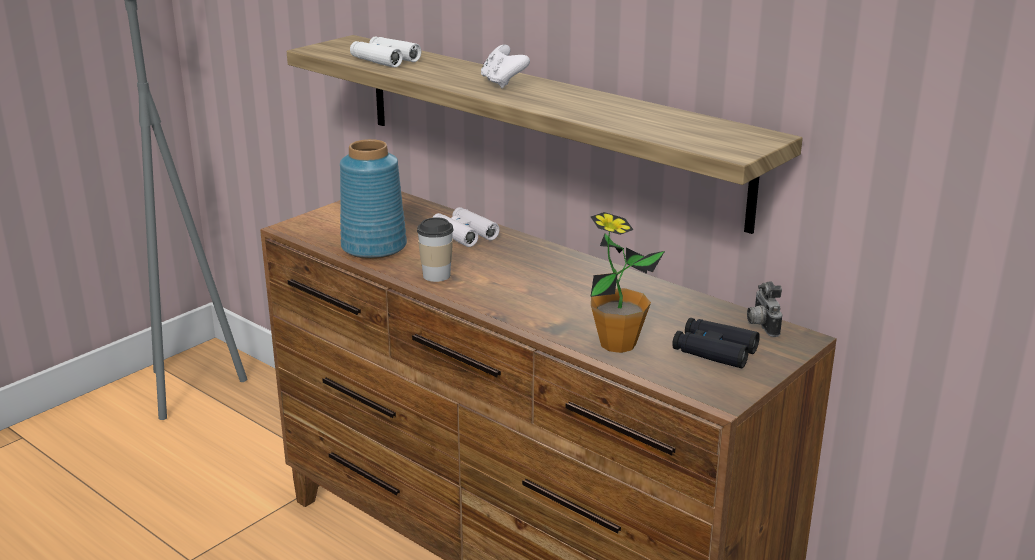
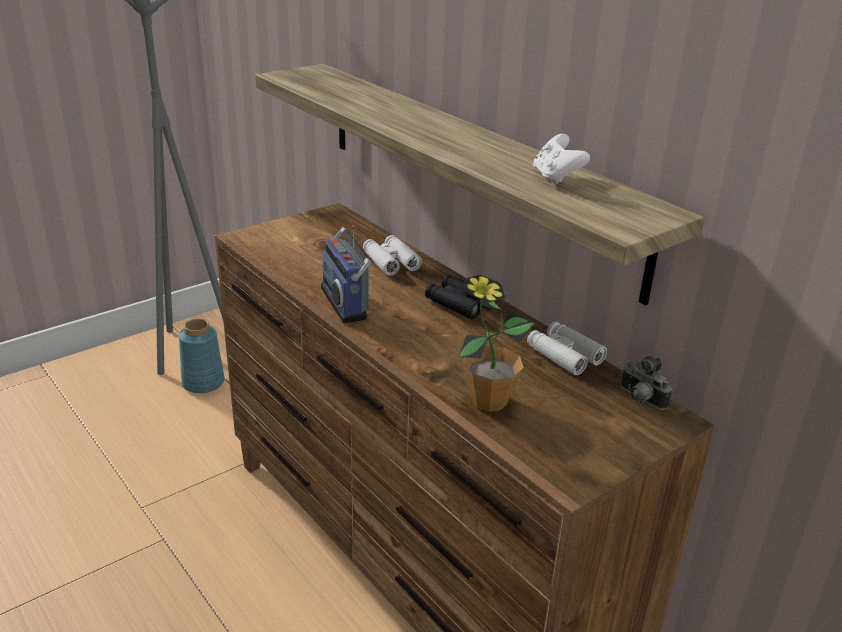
camera: 10 degrees right, 5 degrees up
(373, 247) = (303, 265): blue vase -> blue vase (202, 383)
(385, 60) = (335, 91): white binoculars -> white binoculars (564, 355)
(436, 275) = (347, 302): cup -> radio
(503, 83) = (430, 125): white game controller -> white game controller (556, 178)
(714, 351) = (582, 423): black binoculars -> black binoculars (459, 303)
(761, 326) = (640, 400): camera -> camera turned 45 degrees counterclockwise

